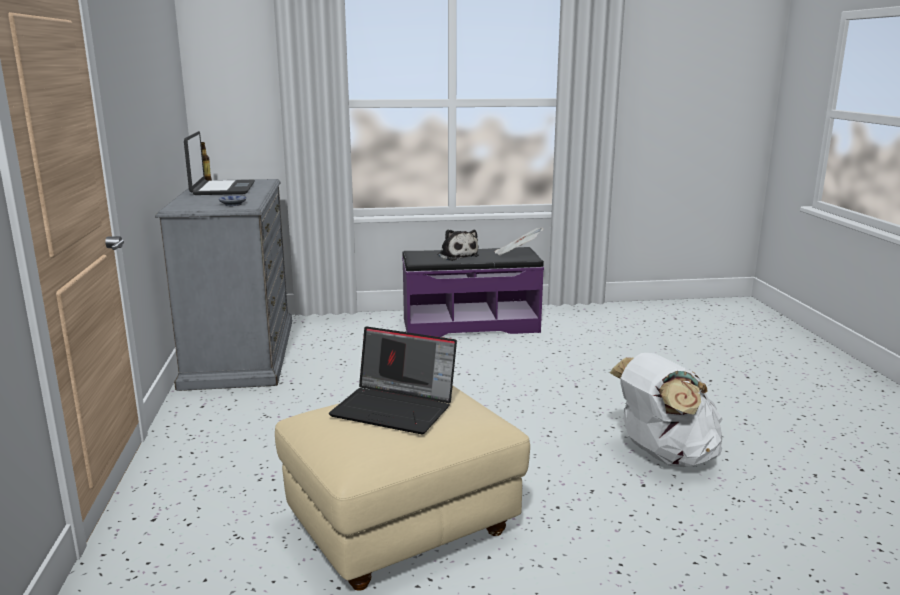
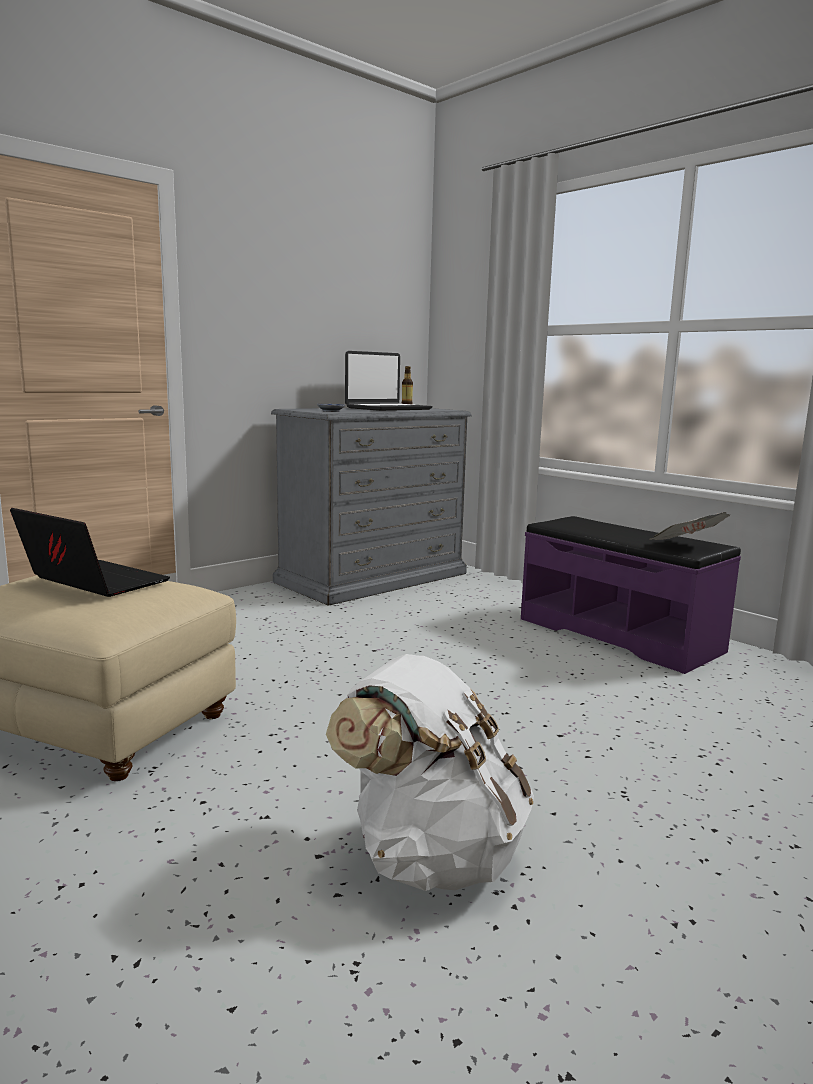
camera: 55 degrees right, 5 degrees down
(396, 408) = (92, 582): laptop -> laptop turned 135 degrees clockwise
(457, 256) = (608, 530): plush toy -> none

